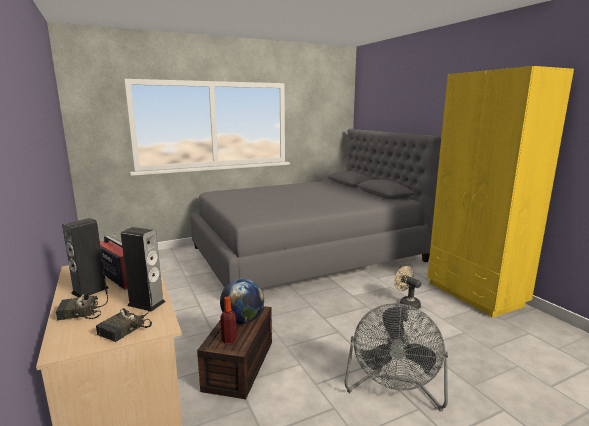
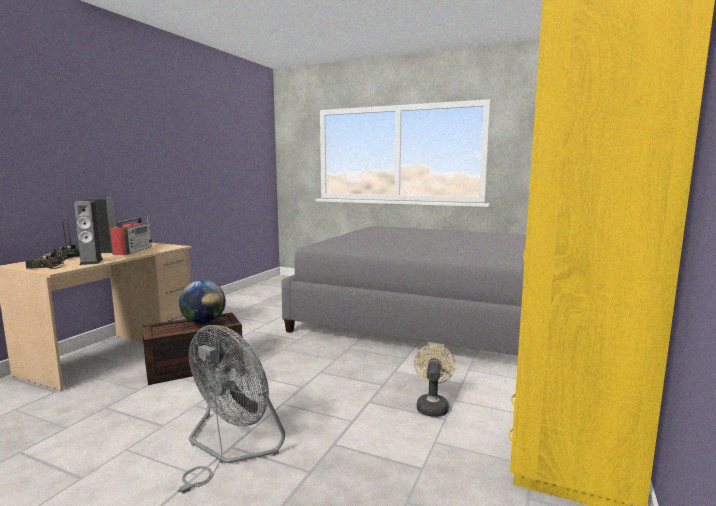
camera: 50 degrees right, 5 degrees down
(229, 340) = (166, 329): bottle -> none
(390, 387) = (223, 446): grey fan -> grey fan turned 150 degrees clockwise

